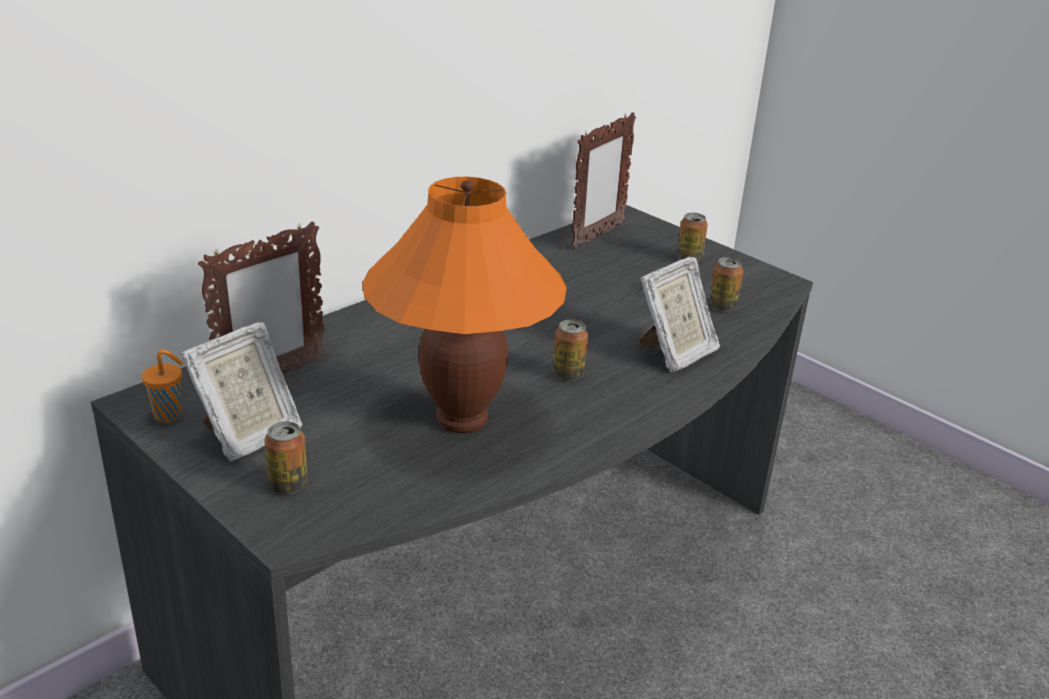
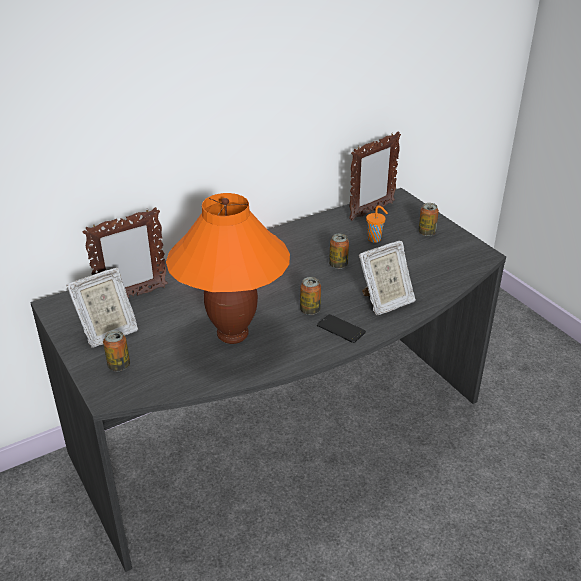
camera: 15 degrees right, 5 degrees up
(170, 416) = (69, 315): orange cup -> orange cup (375, 239)
(627, 396) = (341, 329): none -> phone
(722, 306) = (433, 270): can -> can (338, 265)

